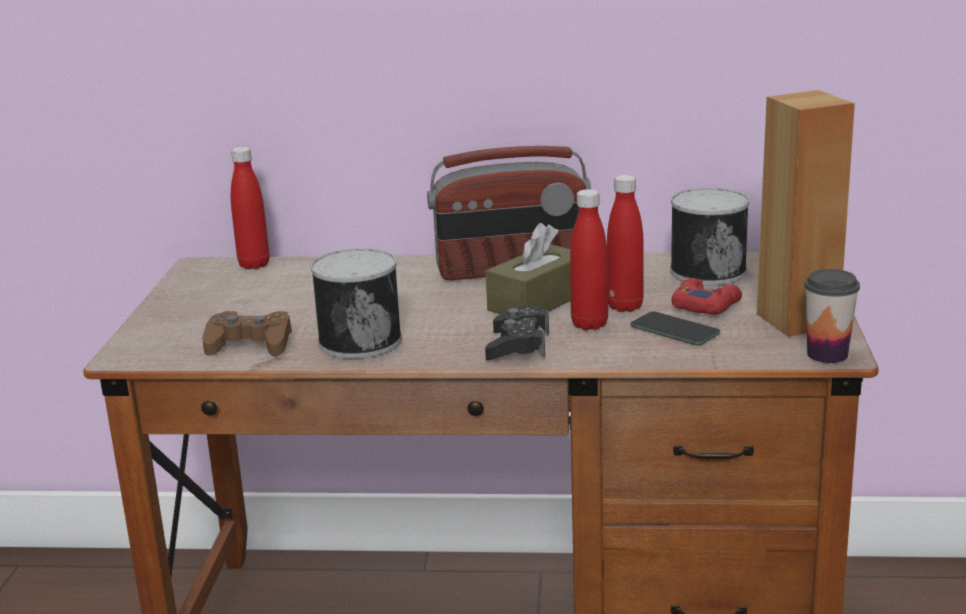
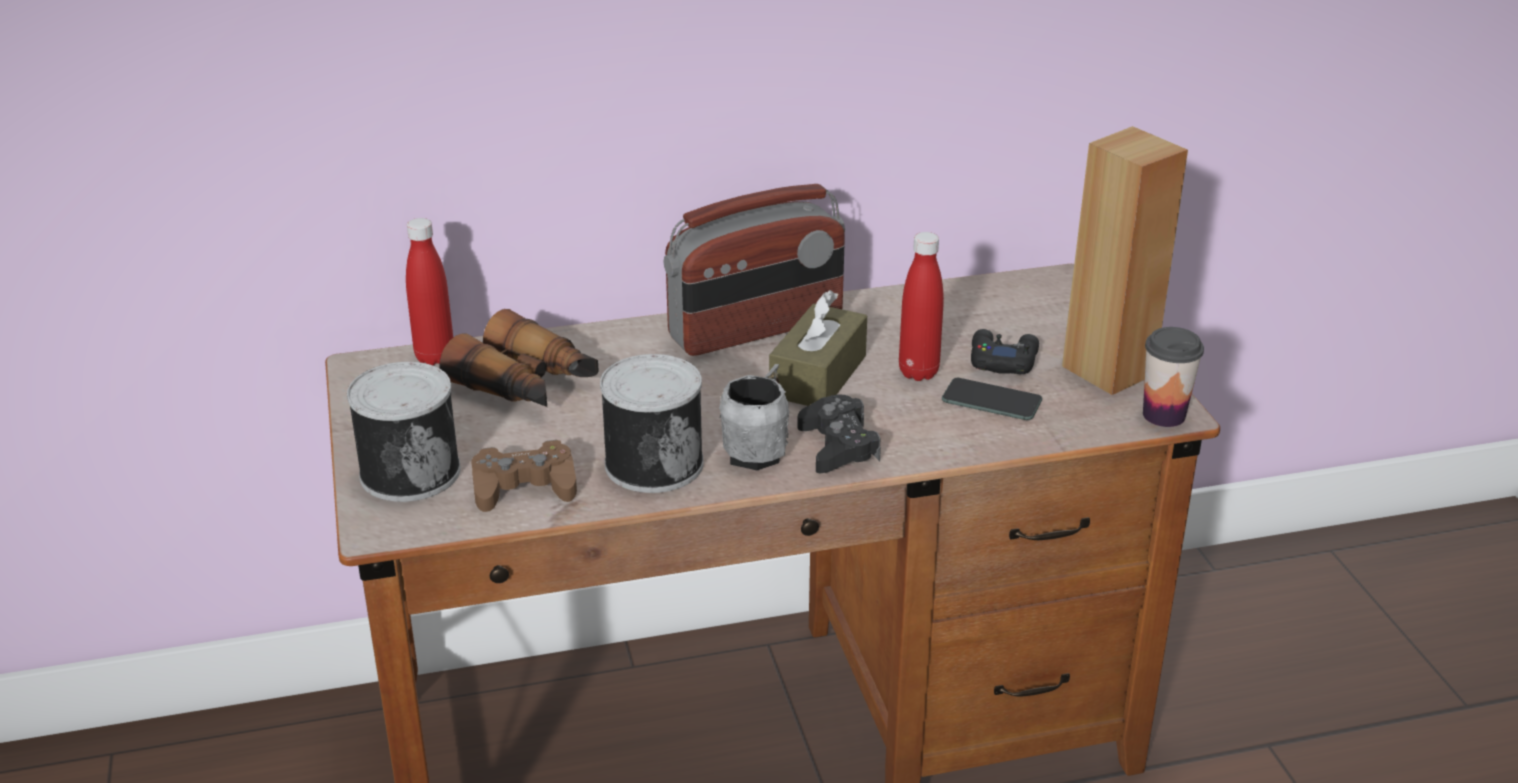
camera: 20 degrees left, 10 degrees up
(306, 286) = (526, 385): none -> binoculars
(451, 341) = (759, 449): none -> grey mug
(589, 324) = (896, 404): red bottle -> none
(705, 305) = (1002, 360): red game controller -> black game controller
(707, 270) = (974, 307): can -> can (409, 471)

